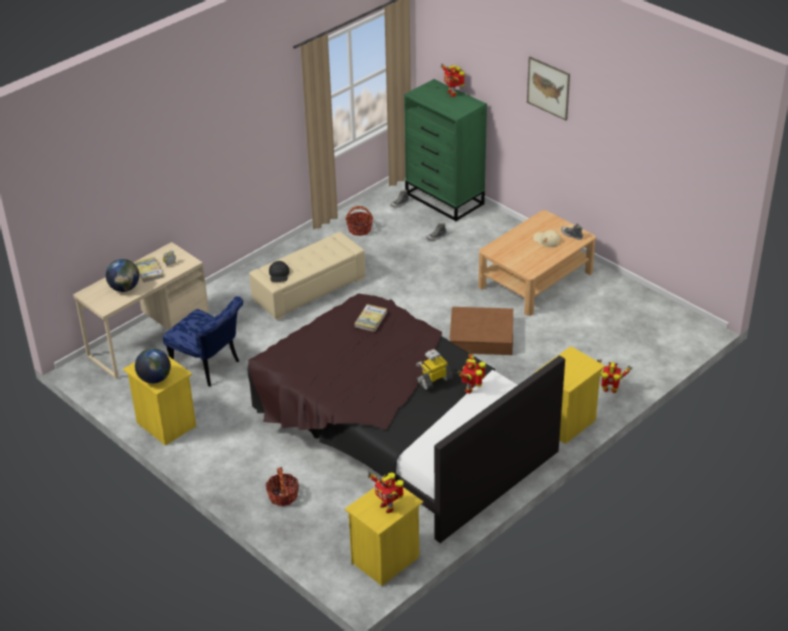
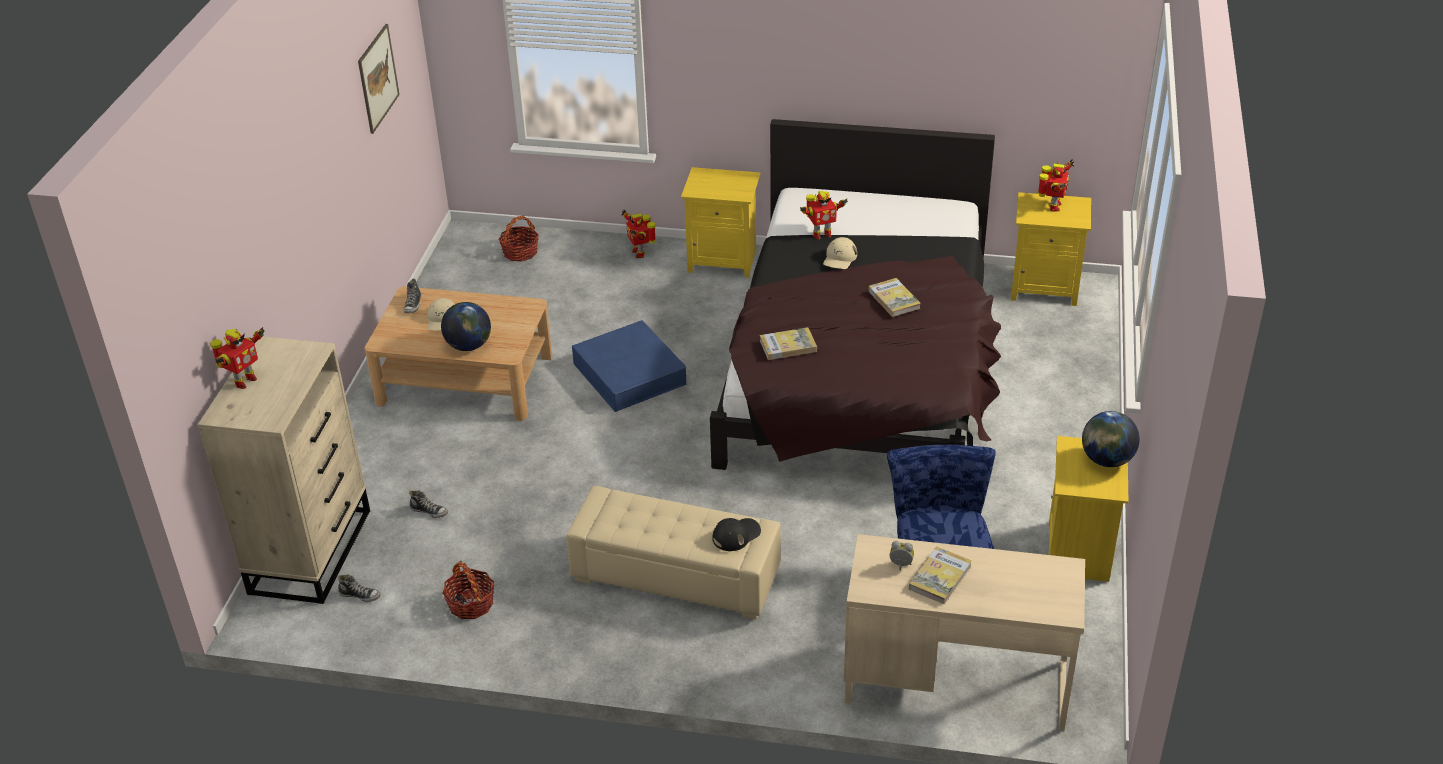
camera: 125 degrees left, 0 degrees up
(124, 288) = (1005, 577): globe -> globe (469, 345)
(283, 496) = (1056, 393): basket -> basket (520, 252)
(367, 377) = (894, 299): none -> book
(434, 380) = (840, 258): toy robot -> beige cap
(445, 199) = (311, 550): green dresser -> beige dresser
(481, 336) = (629, 374): brown storage box -> blue storage box
(548, 88) = (288, 187): picture -> picture (378, 78)

